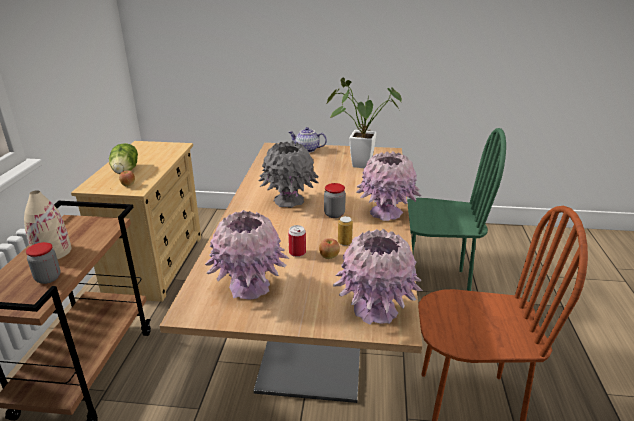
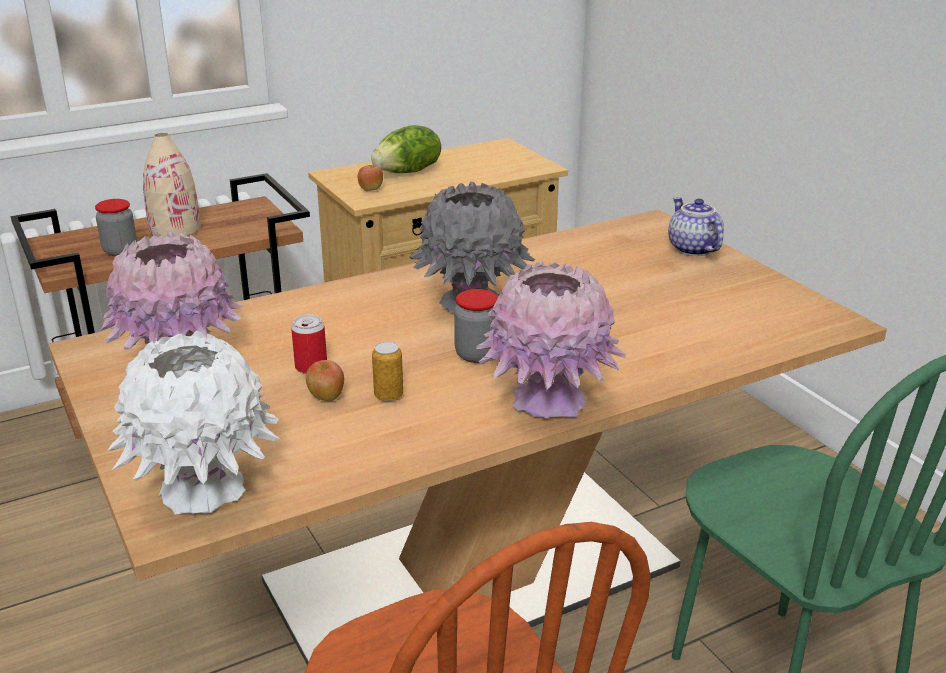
camera: 55 degrees right, 0 degrees up
(356, 164) = (712, 310): potted plant -> none
(375, 310) = (203, 489): pink vase -> white vase

